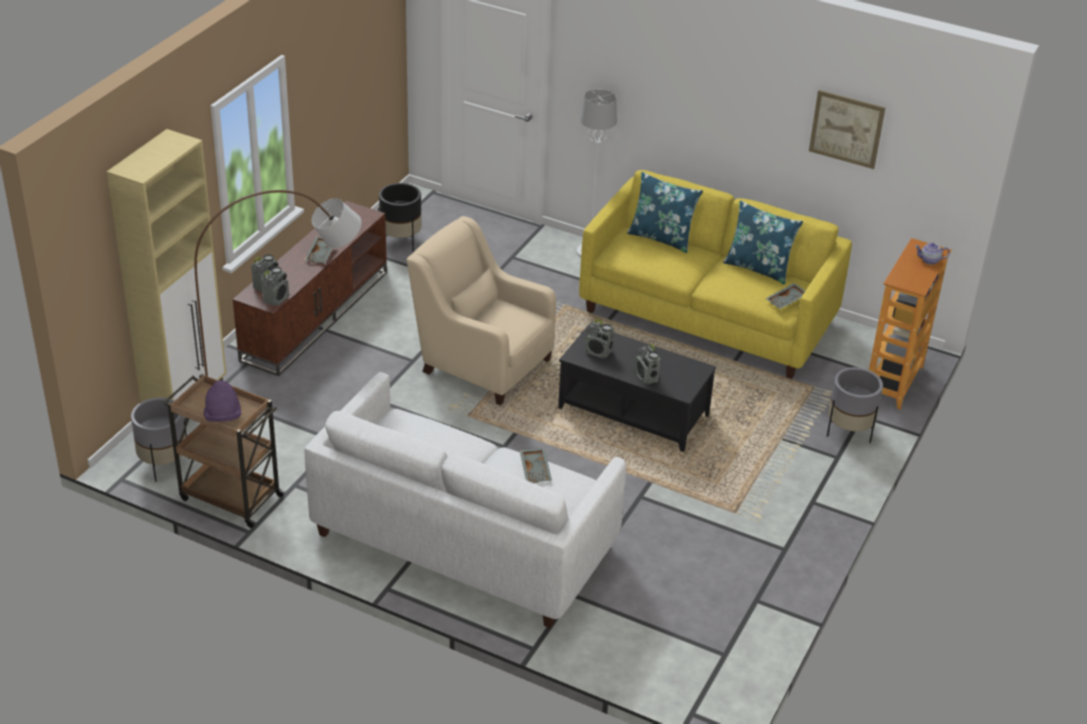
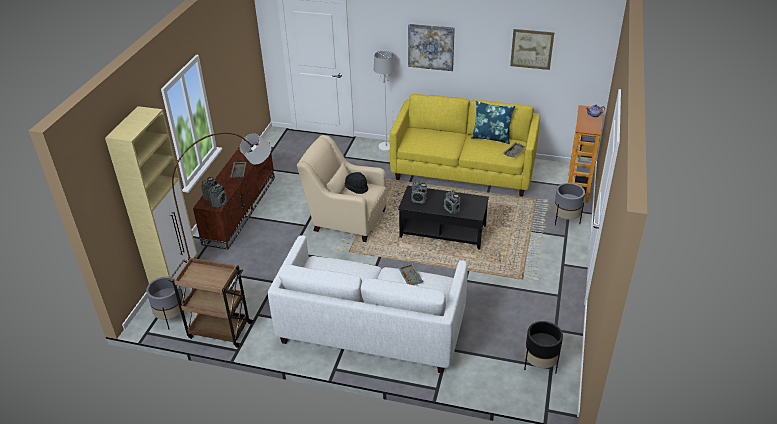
camera: 10 degrees left, 0 degrees up
(223, 416) = (210, 282): purple hat -> none
(401, 241) = (277, 158): black planter -> black planter (540, 364)
(502, 313) = (356, 188): none -> black hat
(661, 238) = (431, 130): blue pillow -> none
(682, 96) = (431, 47): none -> picture

